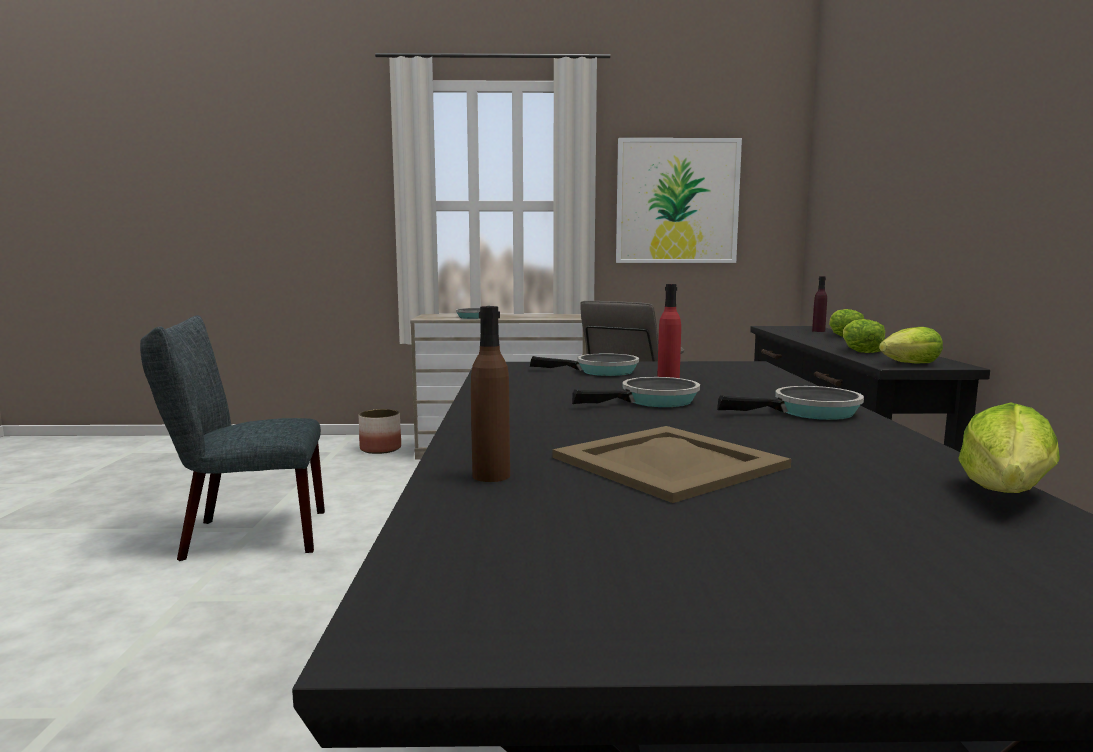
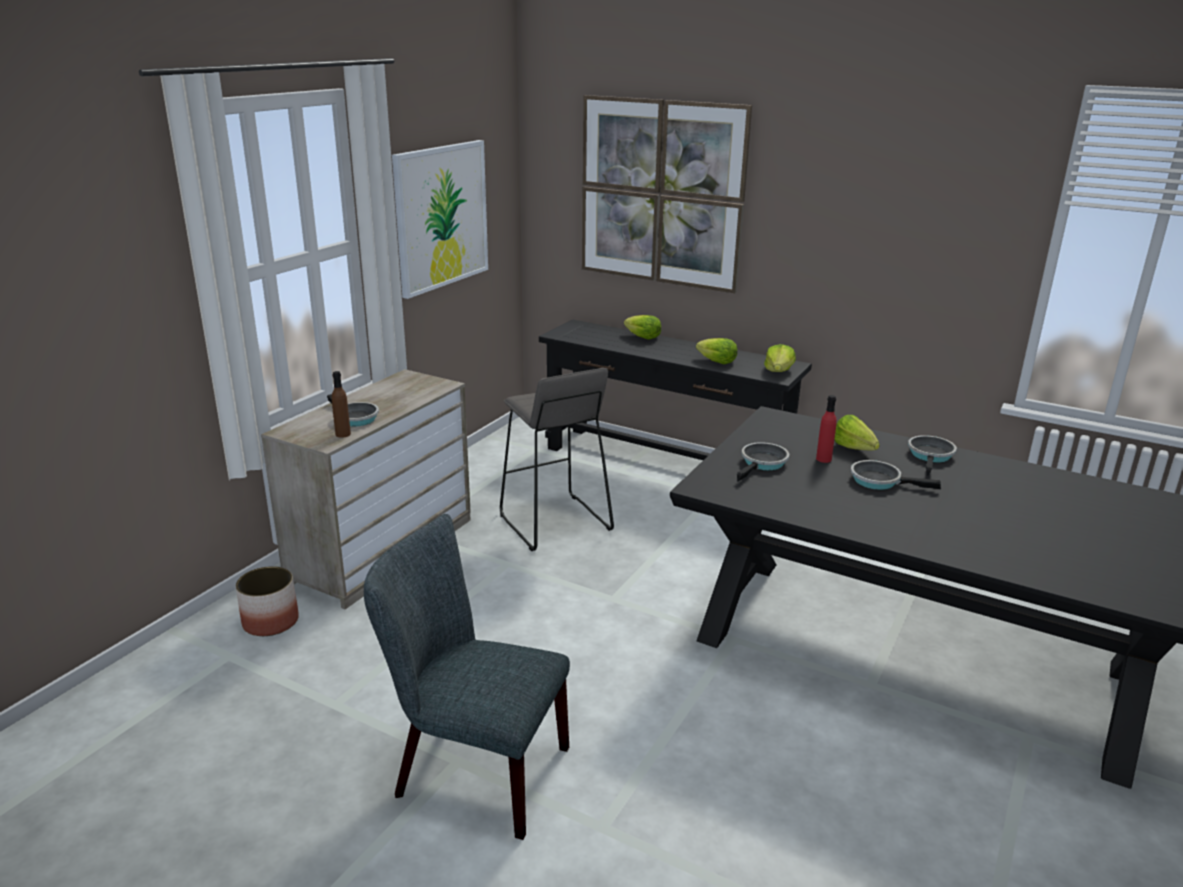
camera: 60 degrees left, 15 degrees up
(245, 536) = (472, 770): grey chair -> grey chair turned 90 degrees clockwise
(491, 476) = (1030, 566): brown bottle -> brown bottle (343, 434)
(654, 401) = (879, 481): frying pan -> frying pan turned 75 degrees counterclockwise
(668, 463) = (1020, 521): beige tray -> none
(818, 331) = (605, 332): purple bottle -> none
(882, 164) = (661, 193): none -> picture
(1001, 499) = (1087, 483): lettuce -> lettuce (856, 450)

